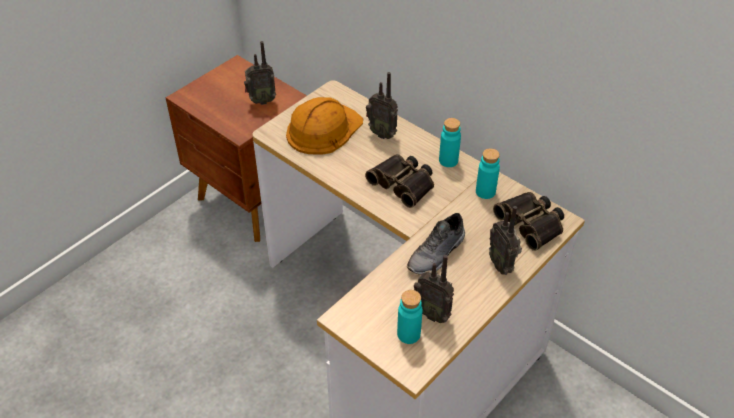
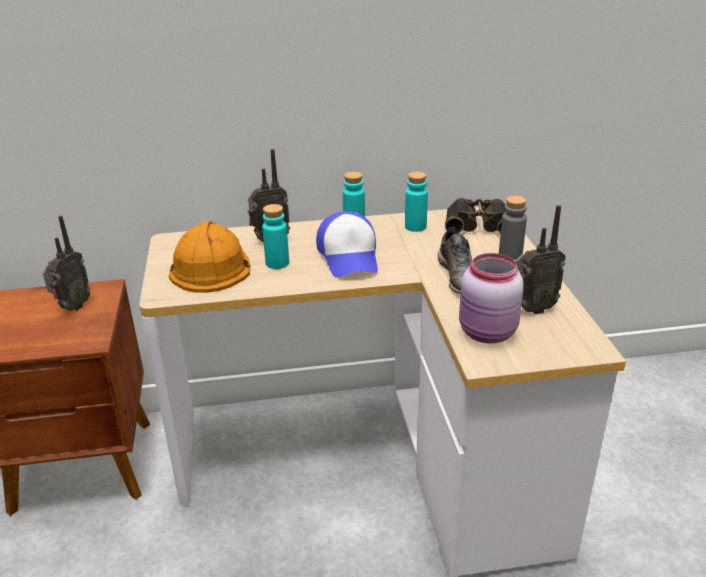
camera: 50 degrees left, 15 degrees down
(377, 304) = (487, 333): none -> pink jar
(404, 183) = (349, 256): binoculars -> cap
(408, 334) = (545, 332): turquoise bottle -> turquoise bottle (277, 263)
(502, 265) = (510, 254): radio -> grey bottle

